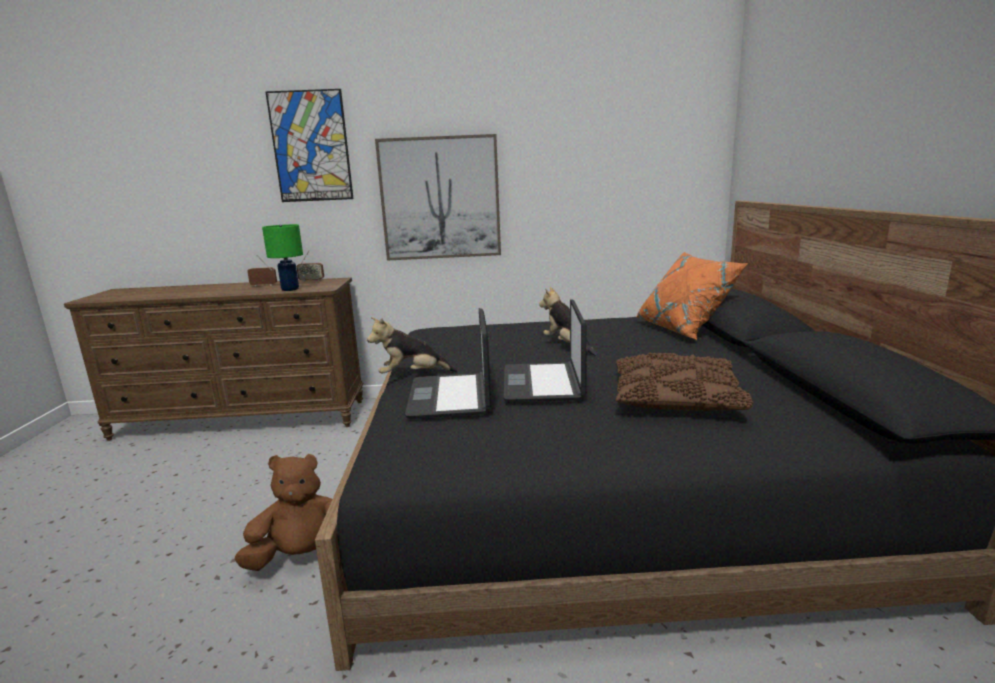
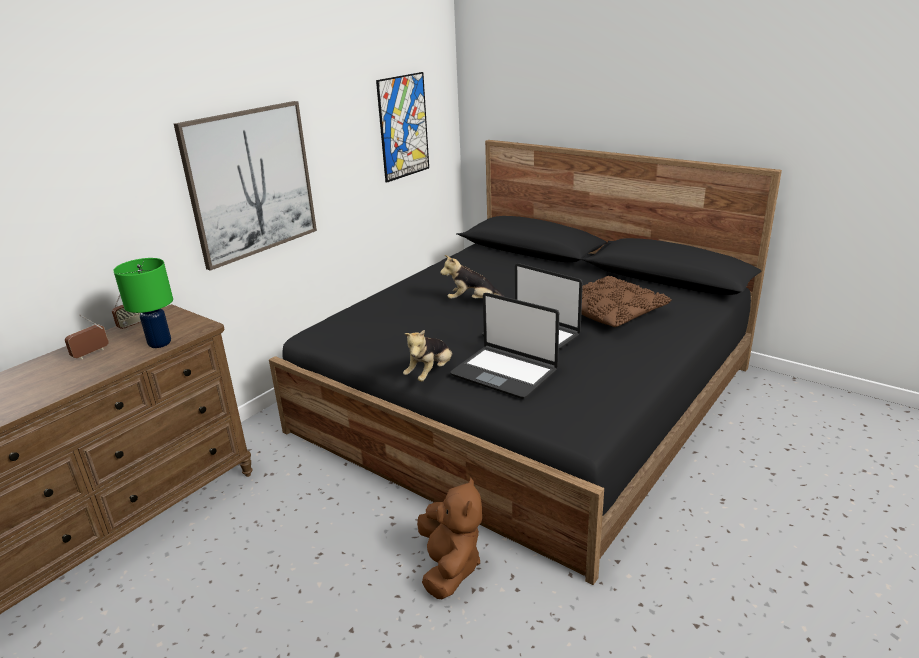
camera: 50 degrees left, 10 degrees up
(303, 559) = (449, 567): brown plush toy -> brown plush toy turned 150 degrees clockwise
(311, 146) = (92, 146): picture -> picture (403, 127)
(684, 329) = (506, 259): orange pillow -> none

